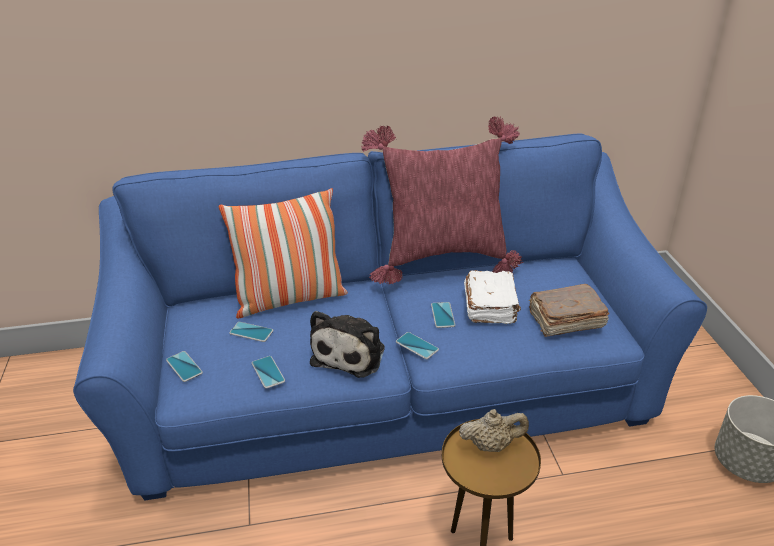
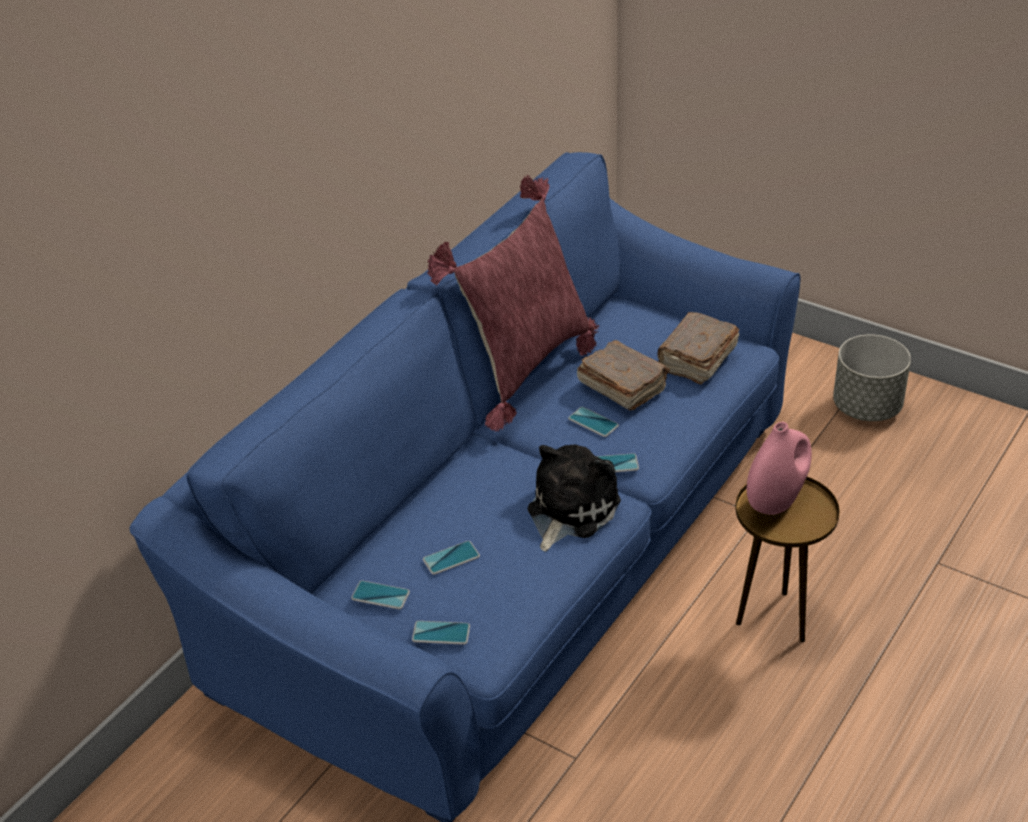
camera: 45 degrees left, 5 degrees up
(268, 372) = (529, 578): phone -> phone (380, 595)
(290, 299) = (428, 504): pillow -> none
(350, 353) = (569, 510): plush toy -> plush toy turned 120 degrees counterclockwise
(490, 306) = (621, 387): white book -> brown book
(491, 445) = (776, 500): beige teapot -> pink vase

